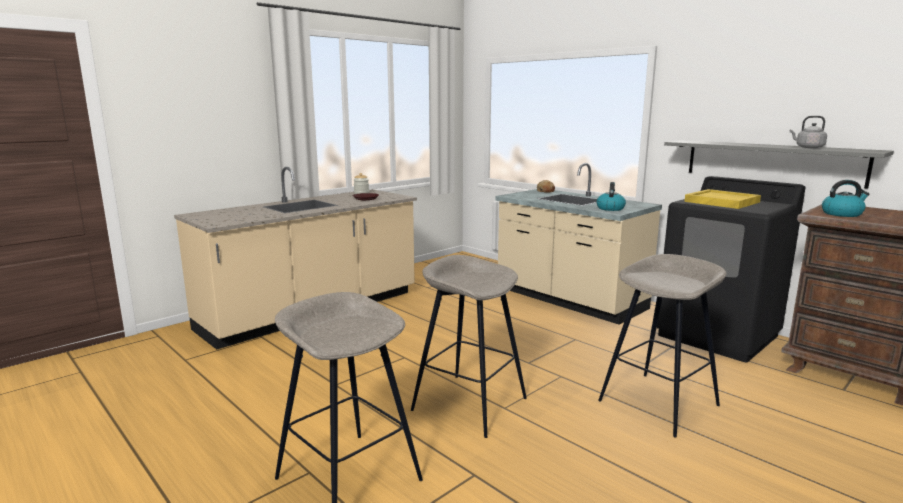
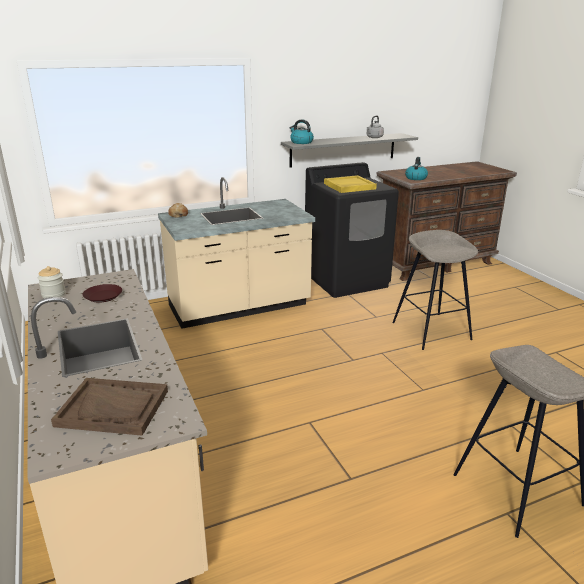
camera: 70 degrees left, 10 degrees up
(230, 215) = (113, 408): none -> brown tray
(469, 403) = (412, 404): grey stool -> none
(610, 208) = (286, 213): kettle -> kettle (301, 142)

